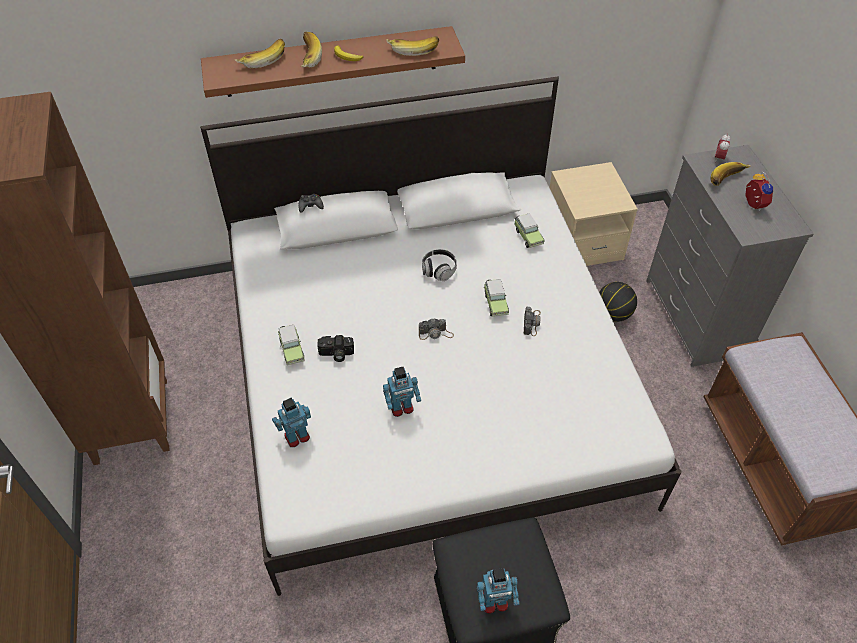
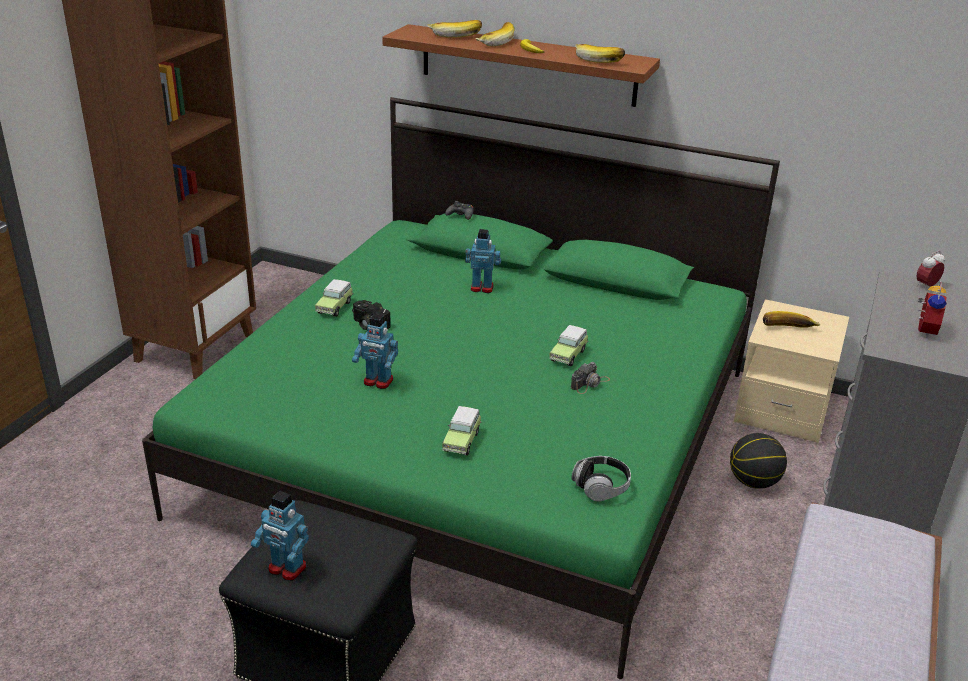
camera: 35 degrees right, 20 degrees down
(296, 436) = (263, 358): toy robot -> toy robot (482, 287)
(428, 379) = (481, 439): white bed -> green bed
(435, 333) = (478, 349): camera -> none
(439, 270) = (540, 312): headphones -> headphones (601, 487)
(527, 236) = (667, 324): toy car -> toy car (462, 440)
(728, 180) = (915, 304): banana -> banana (788, 330)

